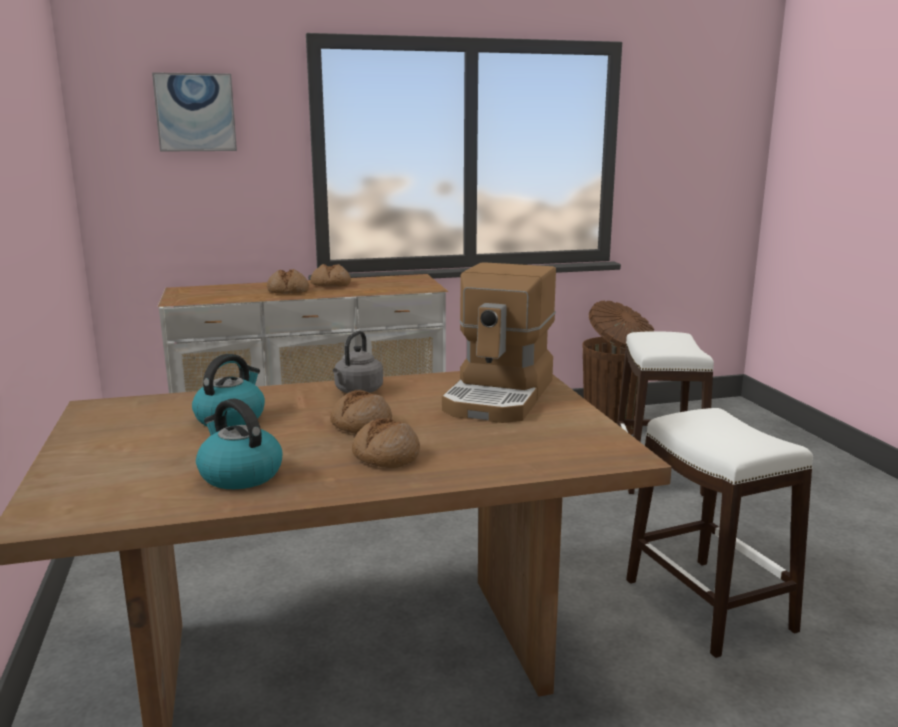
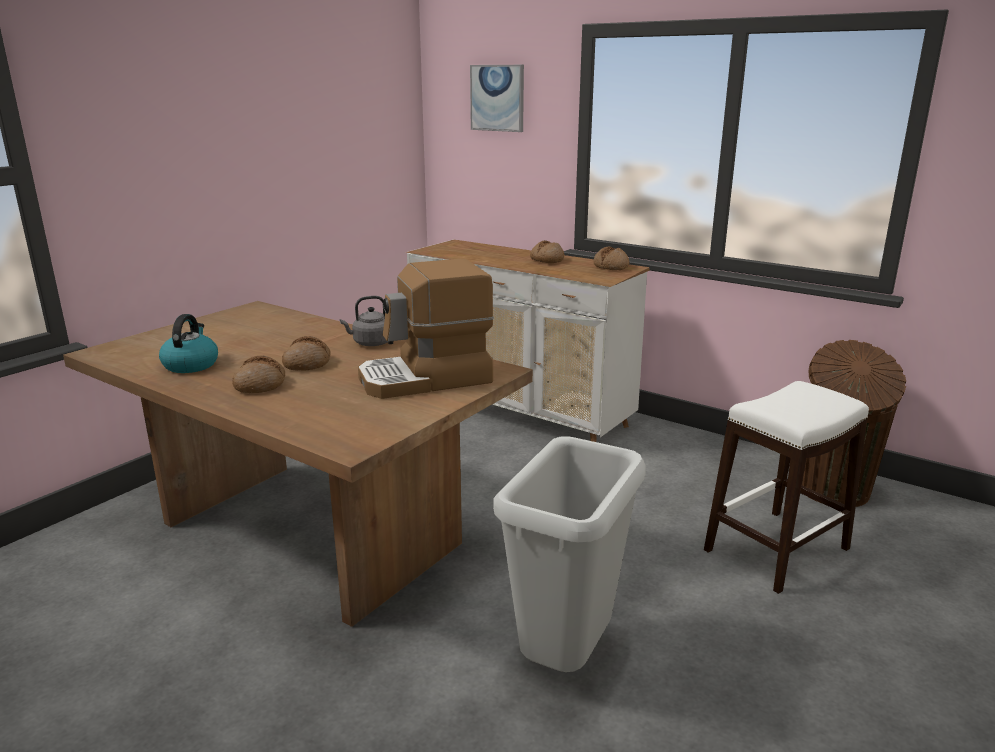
camera: 50 degrees right, 5 degrees up
(231, 418) = (275, 335): kettle -> none
(288, 290) = (505, 258): bread -> bread (611, 266)
(708, 604) = (566, 661): white stool -> grey trash can

